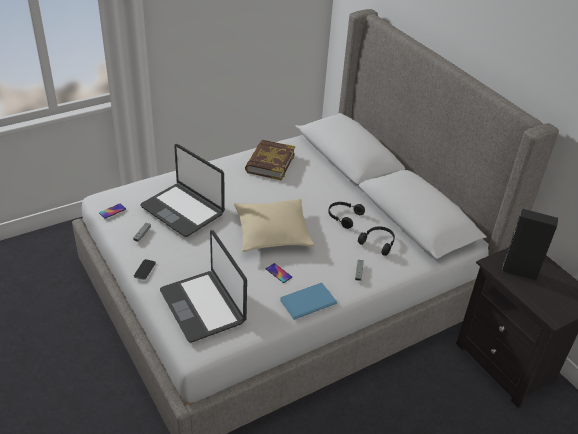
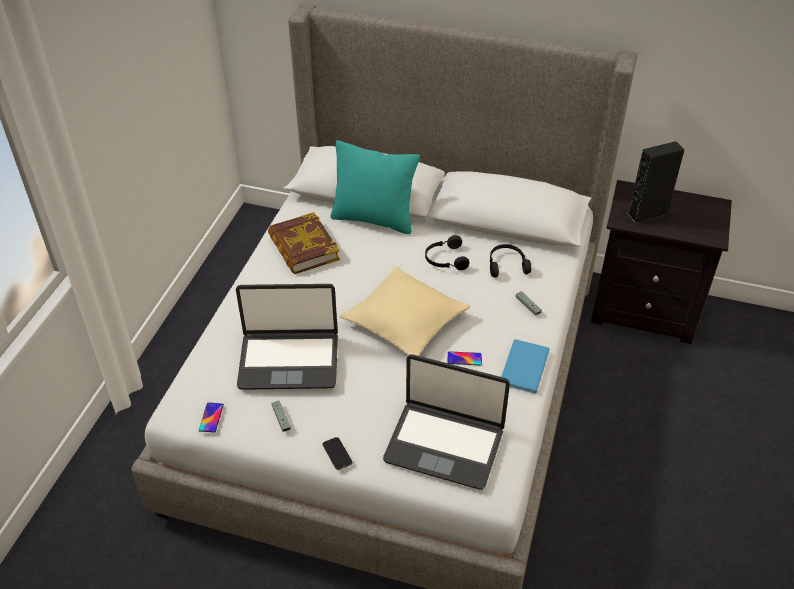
camera: 40 degrees left, 5 degrees up
(331, 172) = (374, 219): none -> turquoise pillow

